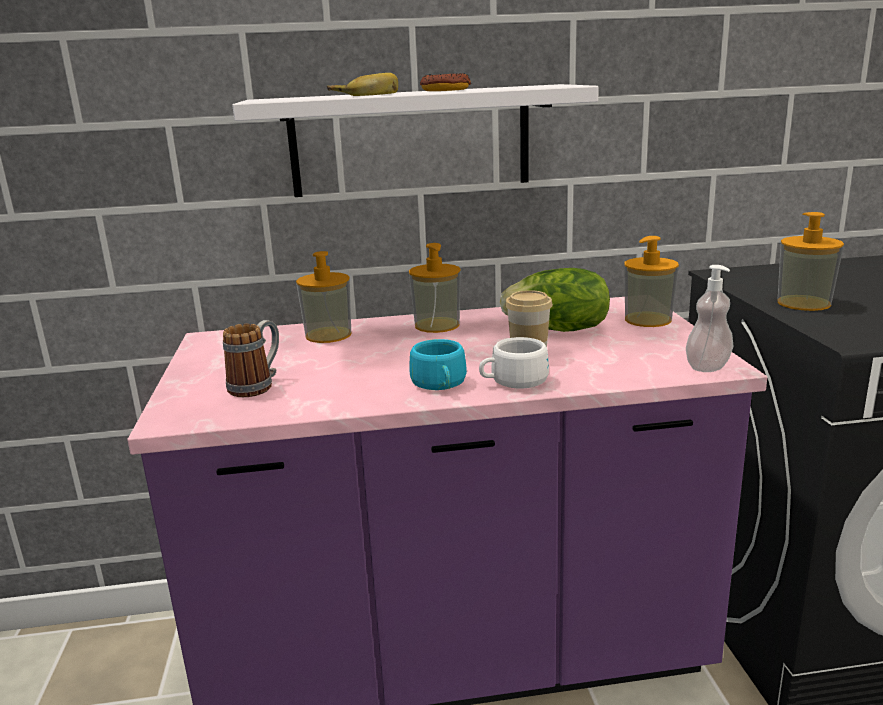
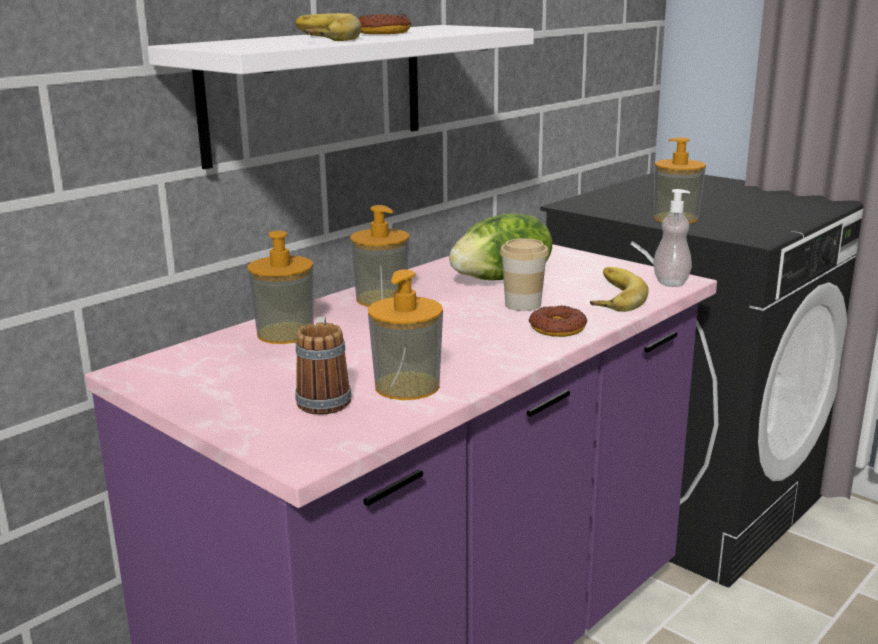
camera: 40 degrees left, 0 degrees up
(440, 384) = (503, 347): turquoise cup -> none
(513, 381) = (557, 328): white cup -> donut
(619, 365) = (609, 296): none -> banana
(648, 319) = (556, 256): soap dispenser -> soap dispenser (407, 386)

